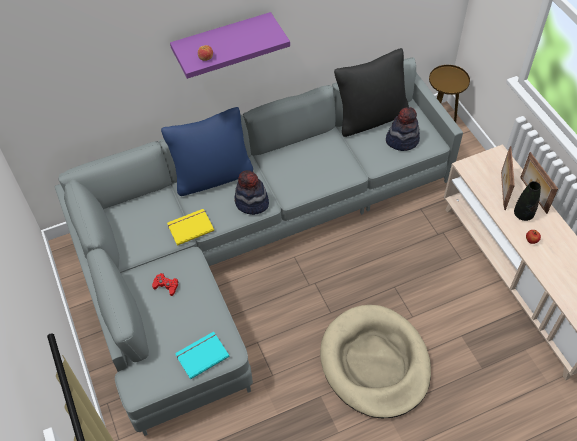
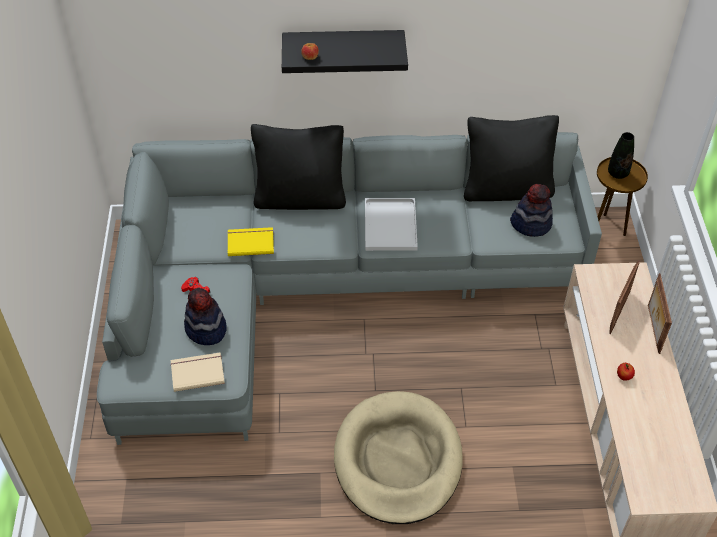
camera: 20 degrees right, 5 degrees down
(201, 355) = (197, 372): turquoise book -> beige book
(212, 176) = (300, 198): blue pillow -> black pillow
(222, 42) = (343, 49): purple shelf -> black shelf
(251, 202) = (327, 238): hat -> hat (206, 329)
(297, 176) = (391, 226): none -> white tray
(523, 214) = (629, 346): black vase -> black vase (617, 173)

